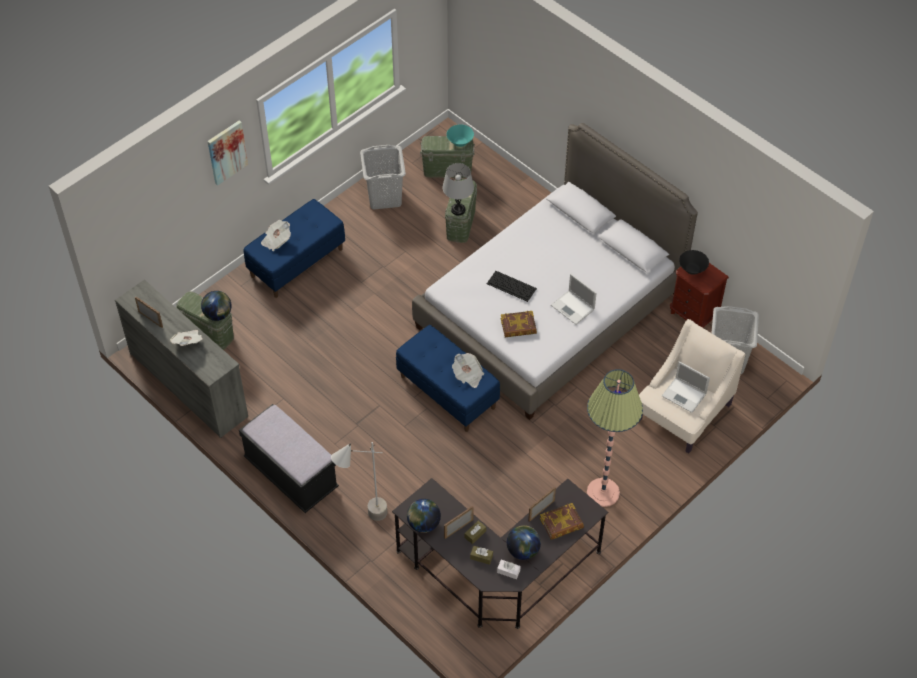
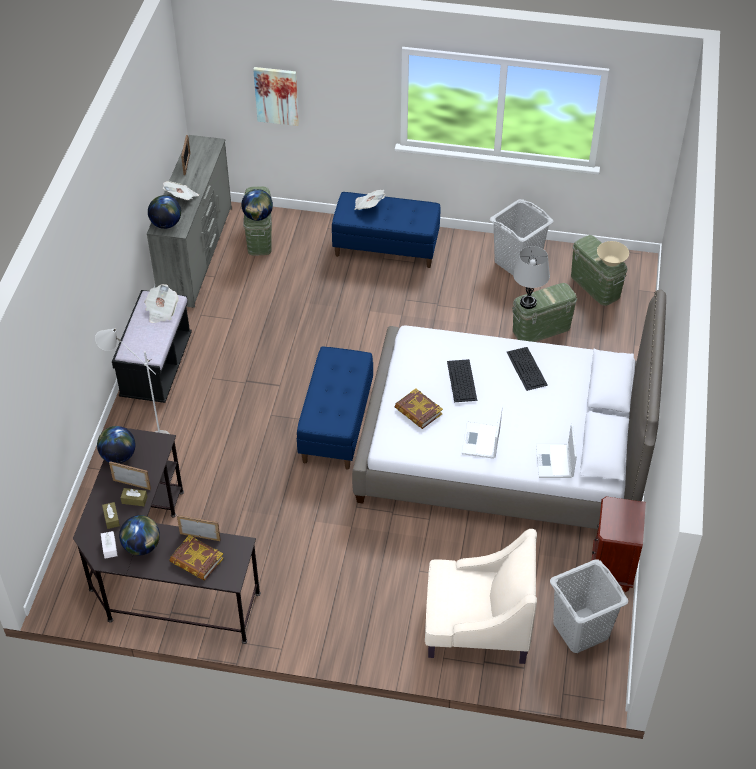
camera: 55 degrees right, 5 degrees down
(210, 368) = (166, 224): none -> globe
(227, 152) = (354, 79): picture -> picture (276, 95)
(460, 142) = (611, 261): turquoise bowl -> beige bowl
(468, 375) = (336, 411): newspaper -> newspaper (161, 311)
(530, 245) = (527, 369): none -> keyboard
(603, 492) = (319, 608): floor lamp -> none
(684, 395) = (465, 596): laptop -> laptop (554, 462)
(692, 269) = (620, 509): black bowl -> none

